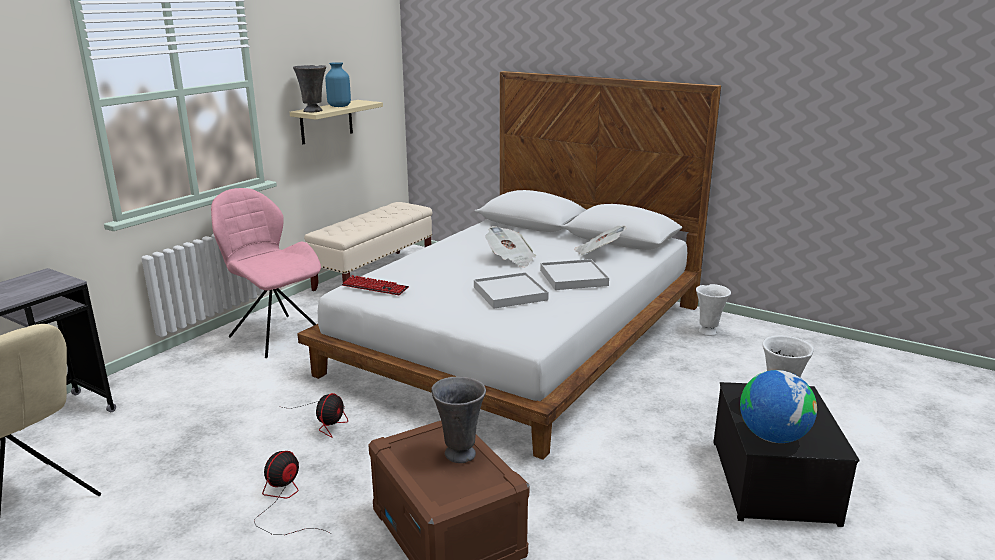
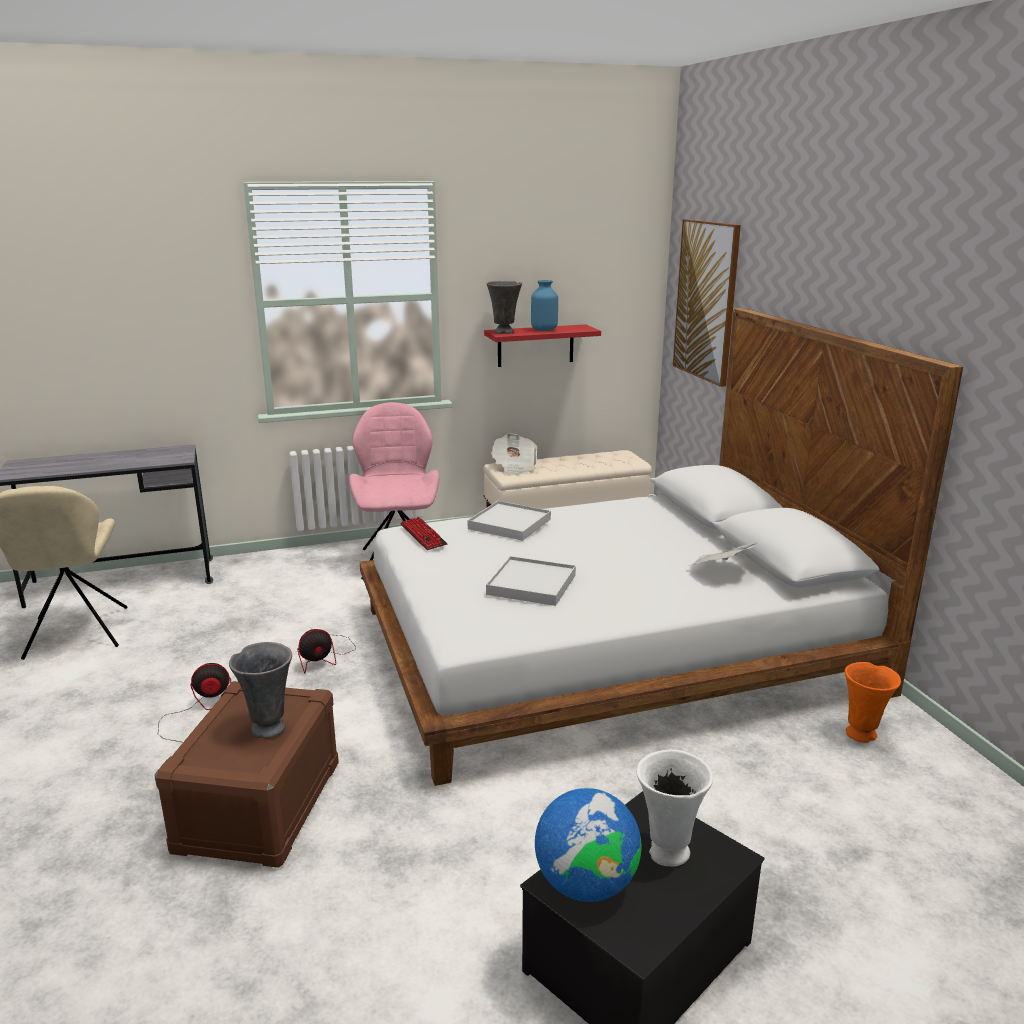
camera: 40 degrees right, 0 degrees up
(326, 122) = (535, 345): beige shelf -> red shelf
(457, 70) = (706, 301): none -> picture
(510, 259) = (602, 547): newspaper -> newspaper (514, 467)
(573, 278) = (630, 590): white tray -> white tray (509, 524)
(708, 332) = (862, 734): white vase -> orange vase

